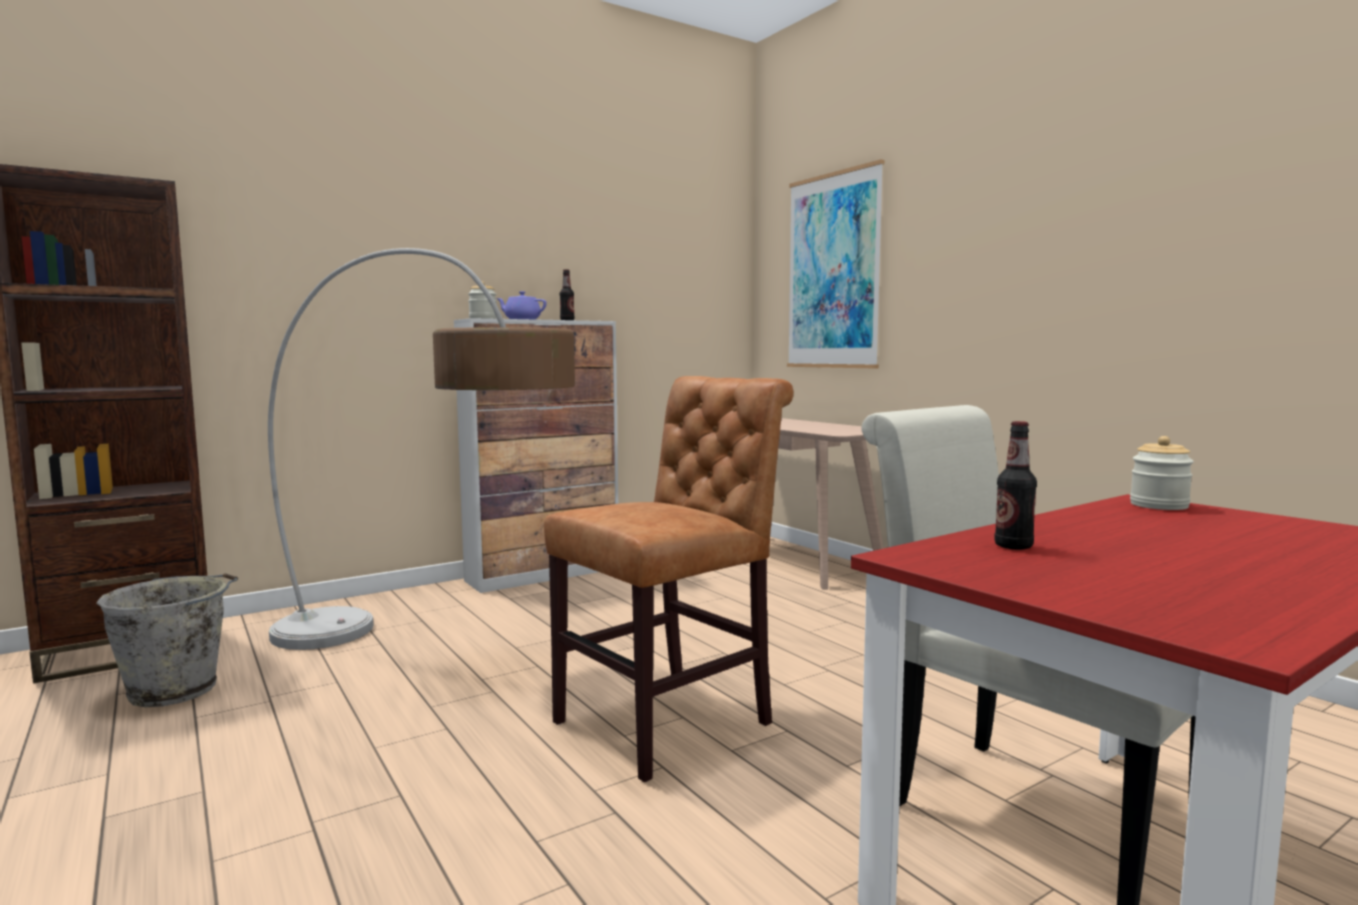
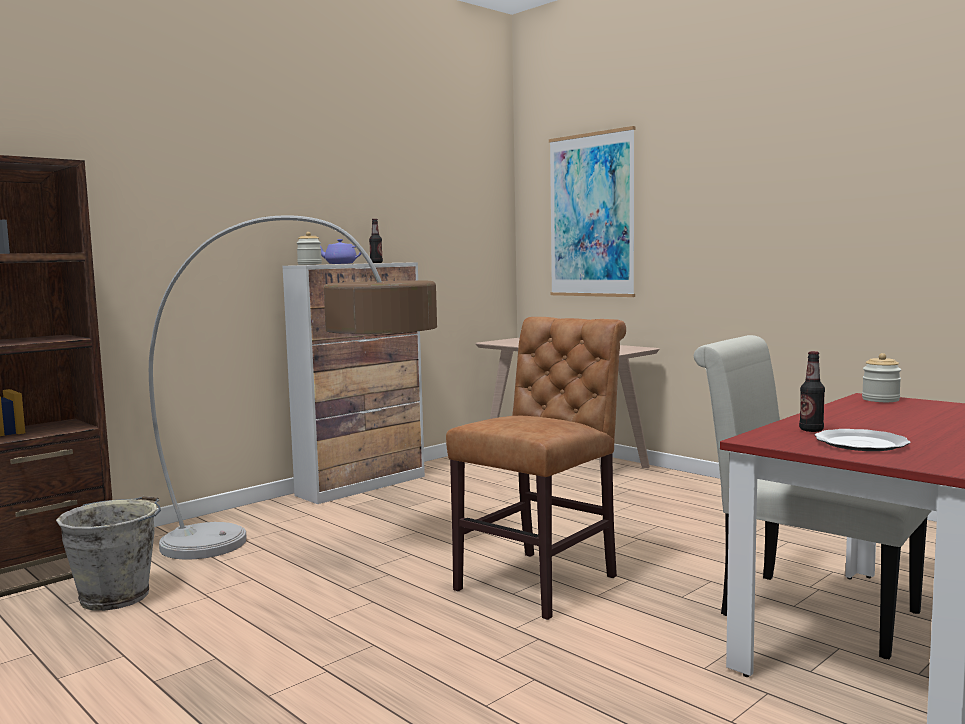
camera: 10 degrees left, 0 degrees up
(1079, 575) = (859, 443): none -> plate

